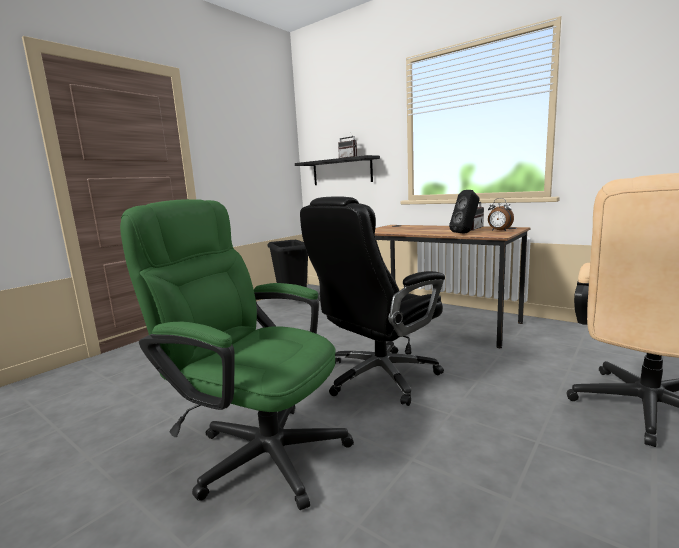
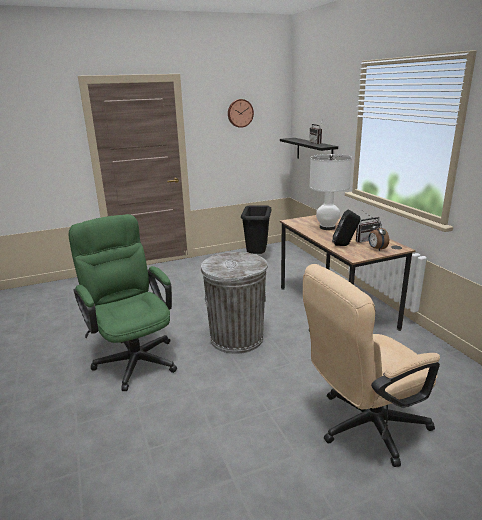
camera: 30 degrees right, 10 degrees up
(250, 130) = (240, 113): none -> wall clock
(378, 377) = (236, 338): black office chair -> grey trash can
(414, 229) = (327, 227): none -> white table lamp

